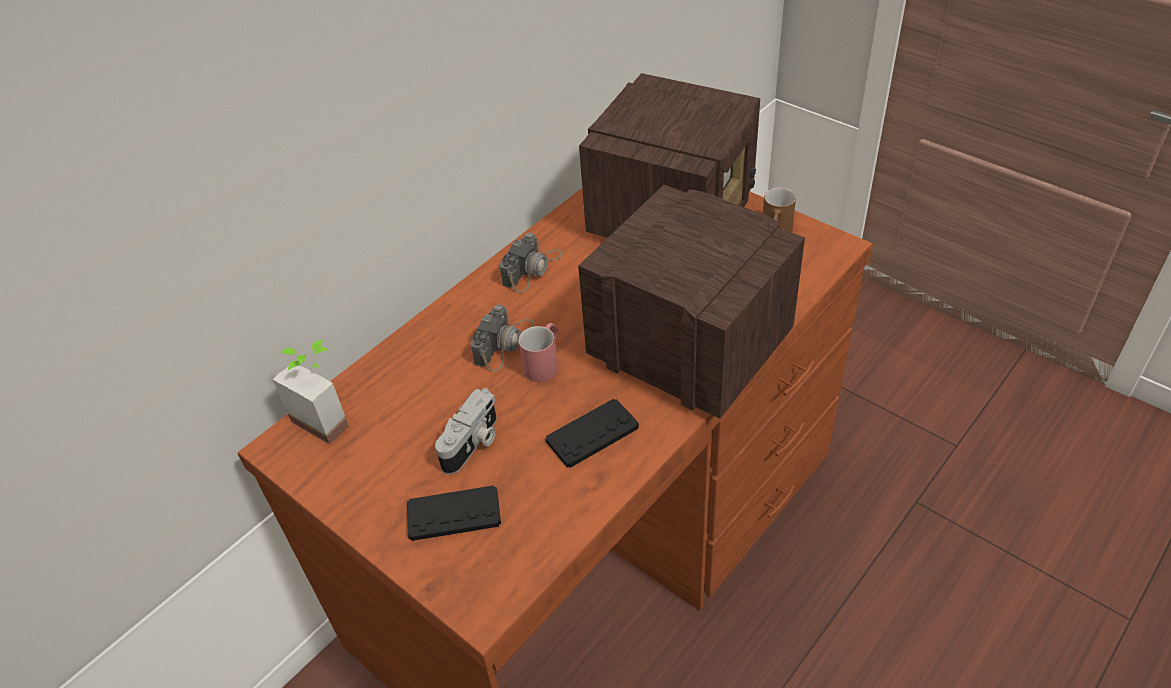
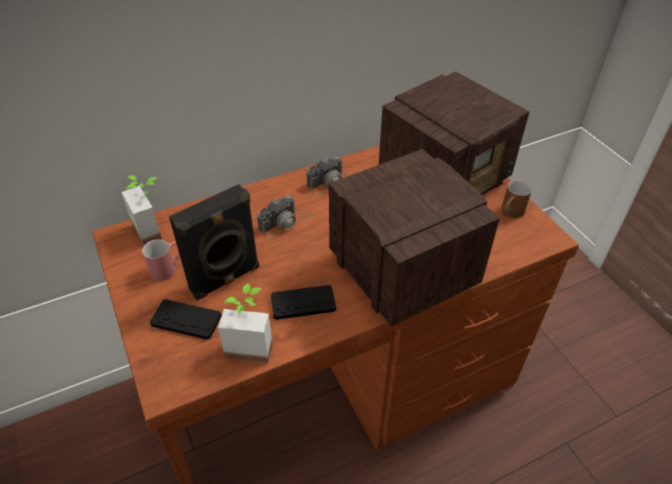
camera: 20 degrees right, 0 degrees up
(473, 444) = (226, 279): camera -> black speaker
(545, 363) = (302, 244): red mug -> red mug (169, 267)
(558, 508) = (251, 343): none -> potted plant

